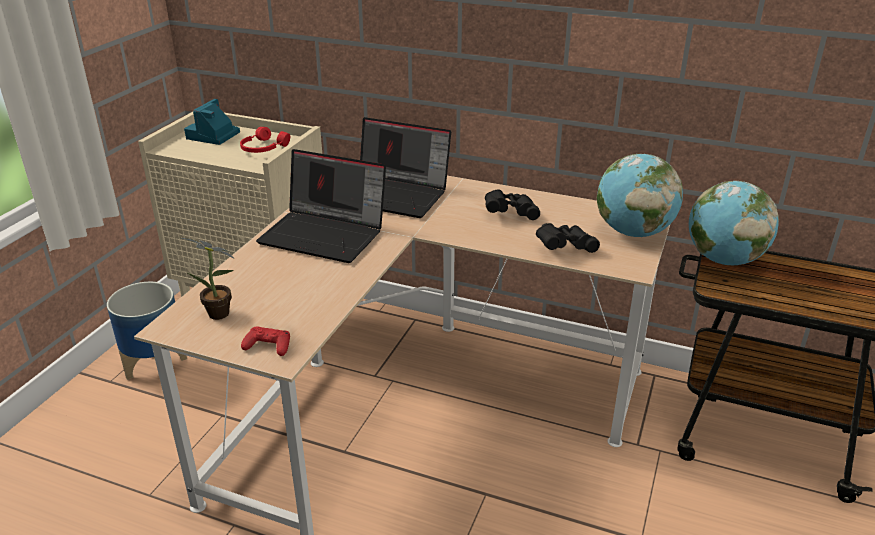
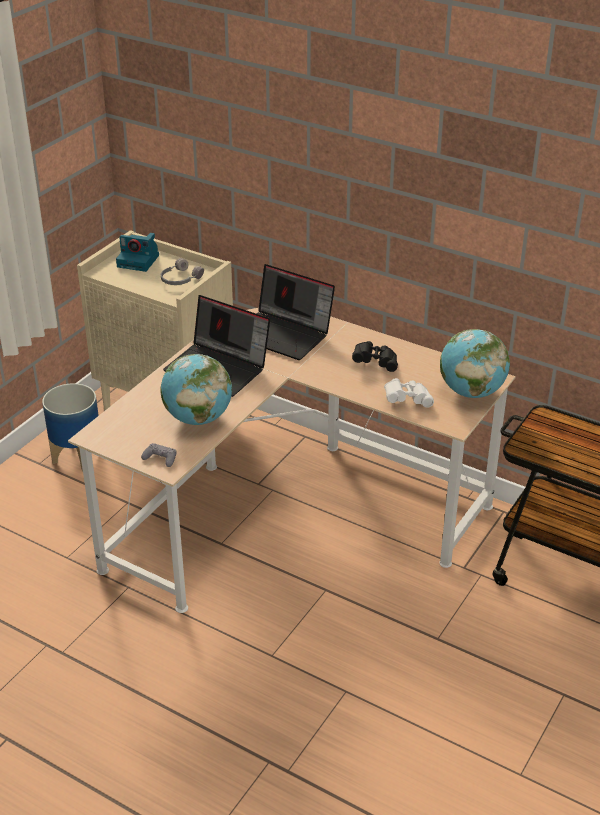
camera: 10 degrees right, 5 degrees up
(213, 136) = (139, 261): camera -> camera turned 105 degrees counterclockwise
(221, 315) = (130, 430): potted plant -> none
(263, 148) = (180, 279): red headphones -> grey headphones
(268, 346) = (160, 458): red game controller -> grey game controller
(563, 247) = (407, 400): black binoculars -> white binoculars
(723, 260) = (542, 423): globe -> globe (198, 418)

